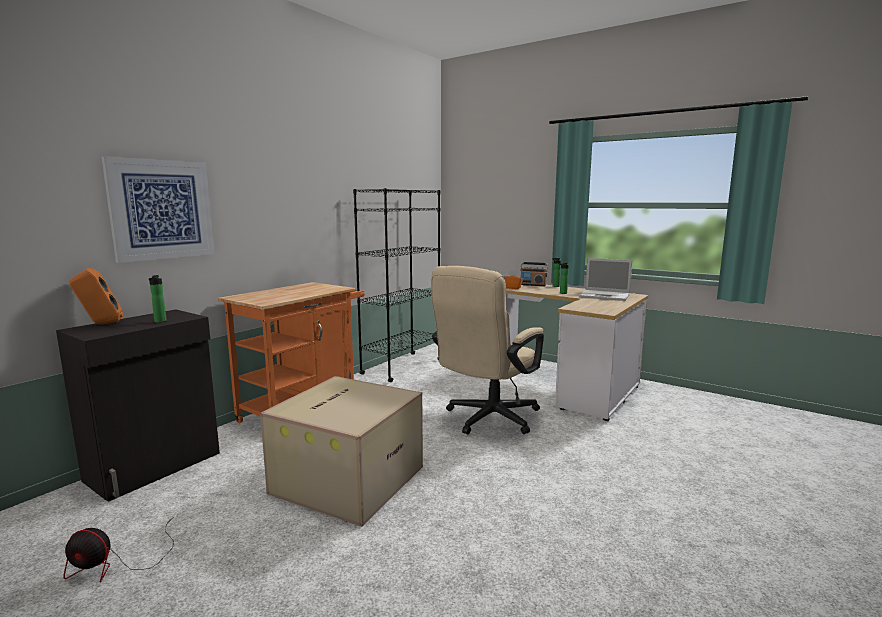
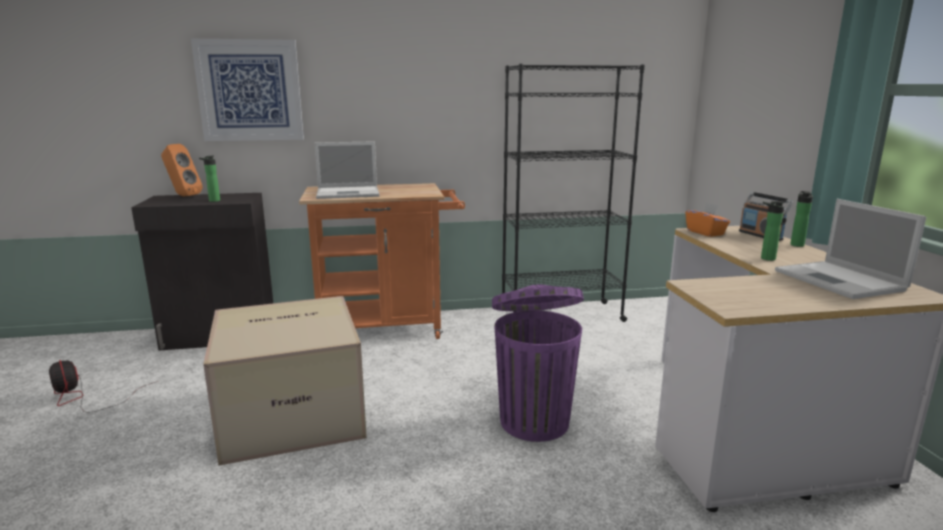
camera: 45 degrees right, 5 degrees up
(280, 296) = (349, 193): none -> laptop
(487, 419) = (533, 420): beige office chair -> purple trash can

